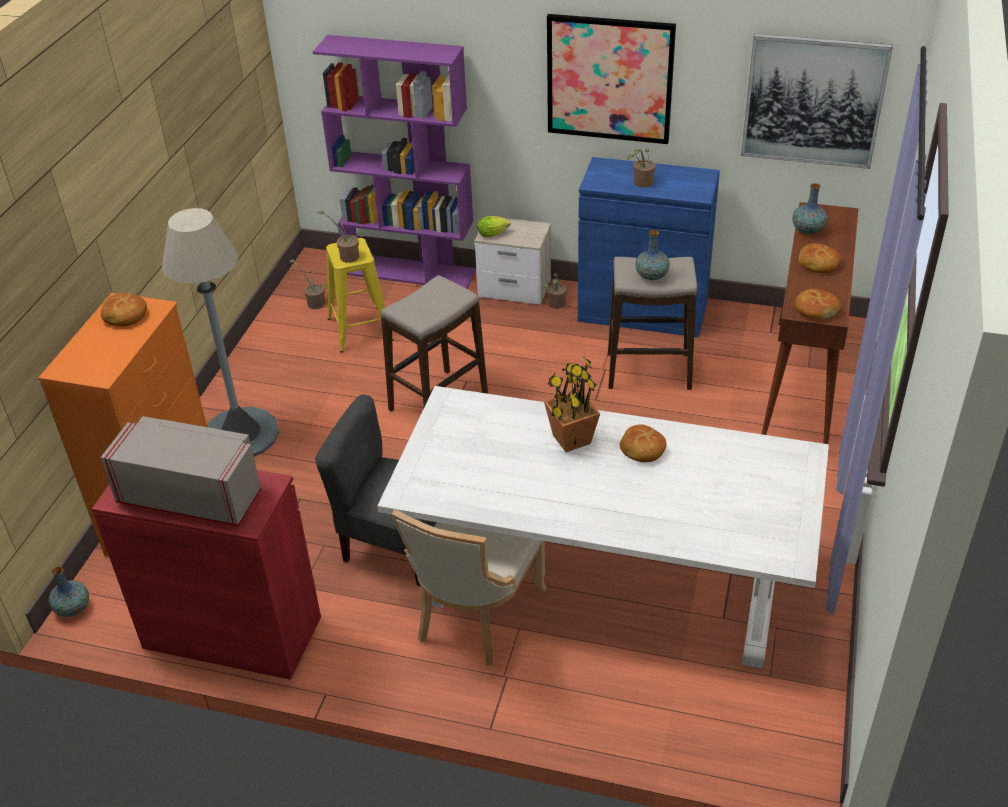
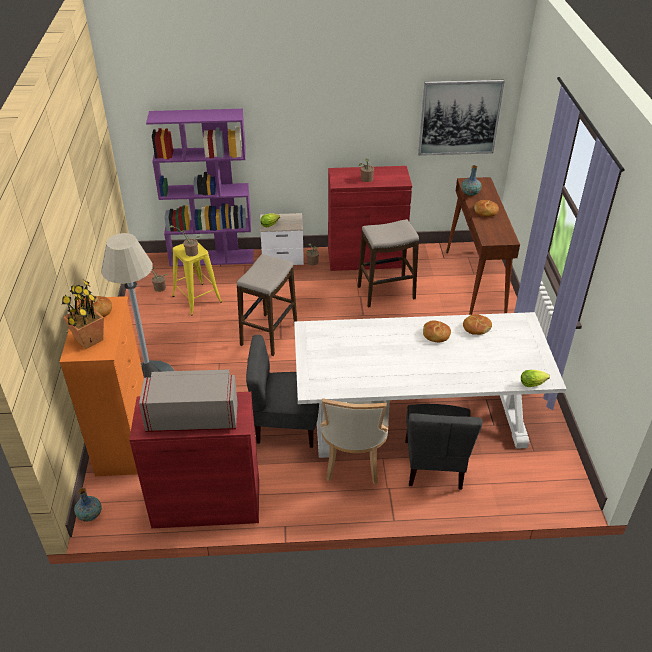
camera: 20 degrees left, 0 degrees up
(571, 439) = (392, 337): potted plant -> potted plant (89, 339)
(595, 659) = (434, 465): none -> grey chair
(609, 79) = (337, 118): picture -> none
(642, 311) = (366, 258): blue cabinet -> red cabinet
(652, 276) = (390, 234): vase -> none
(763, 561) = (533, 383): none -> lettuce
(815, 310) = (498, 238): bread -> bread (476, 328)

